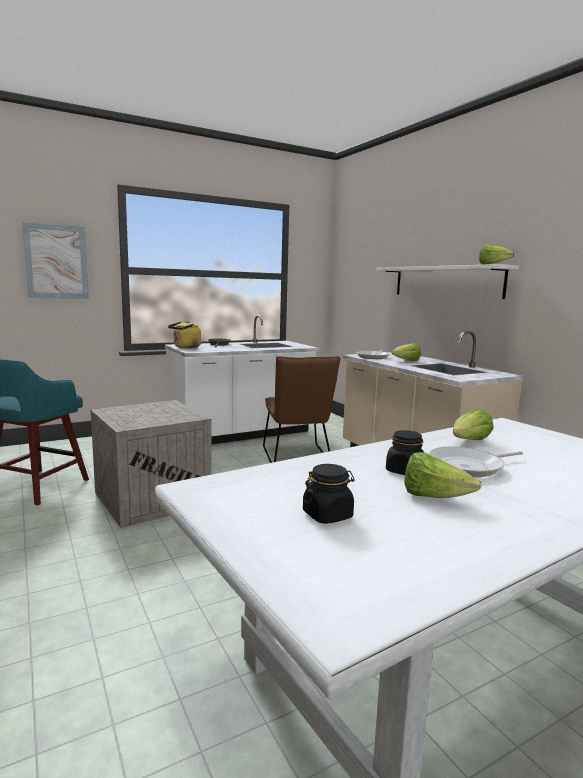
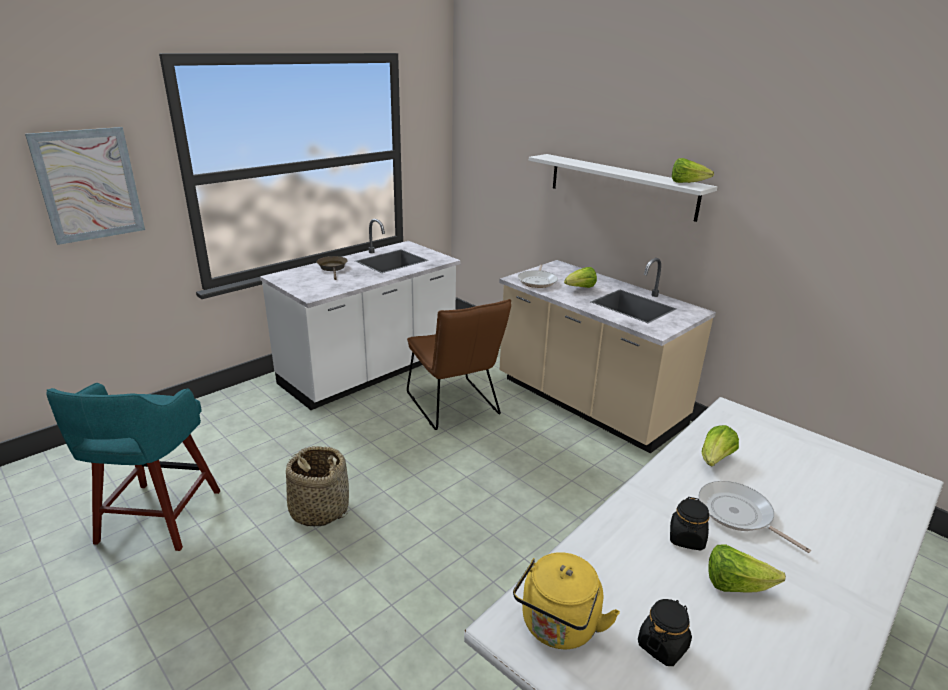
camera: 15 degrees left, 15 degrees up
(153, 498) = (319, 509): crate -> basket
(186, 347) = (295, 283): yellow kettle -> yellow kettle (558, 628)
(469, 466) = (738, 514): frying pan -> frying pan turned 90 degrees clockwise

